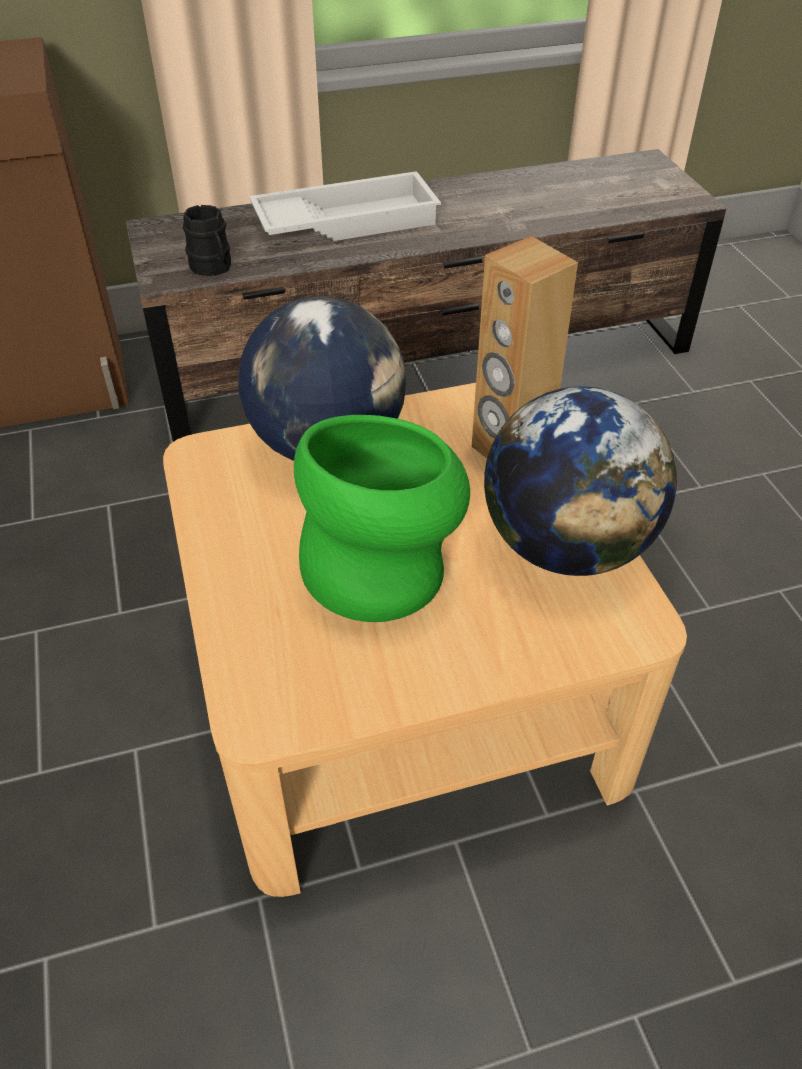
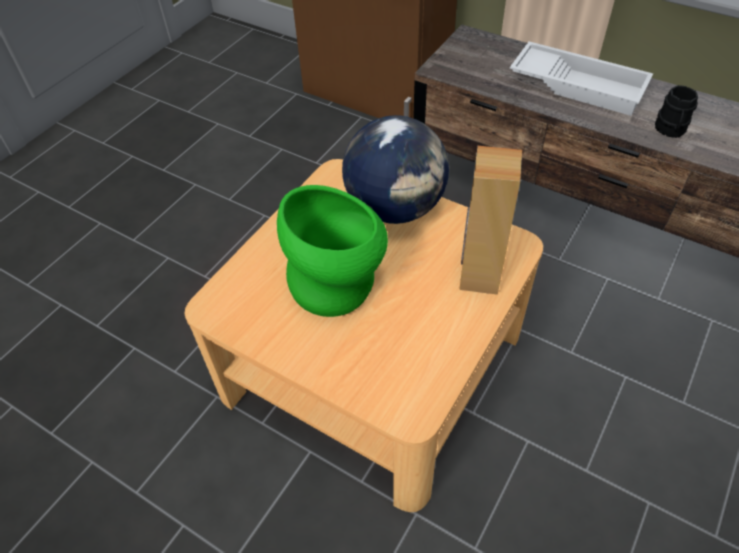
camera: 50 degrees right, 5 degrees up
(213, 268) = (468, 76): black mug -> black mug (670, 130)
(567, 546) = (435, 346): globe -> none

